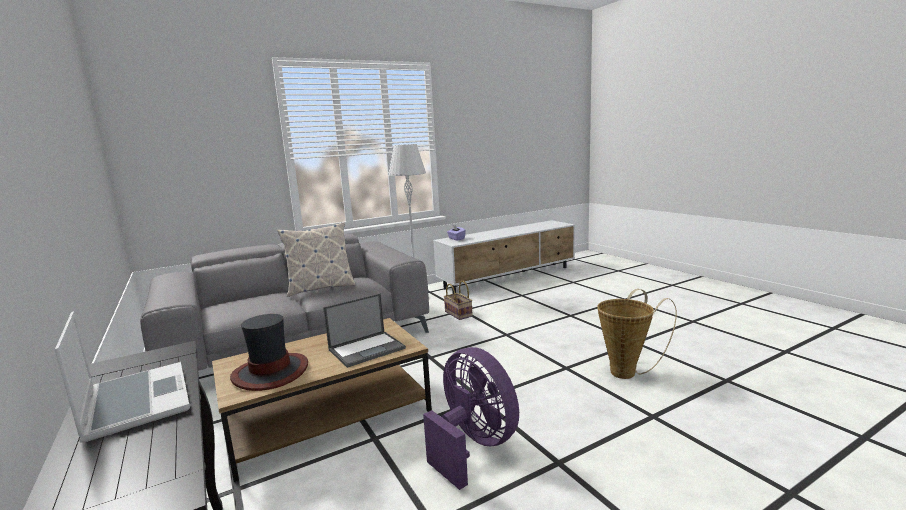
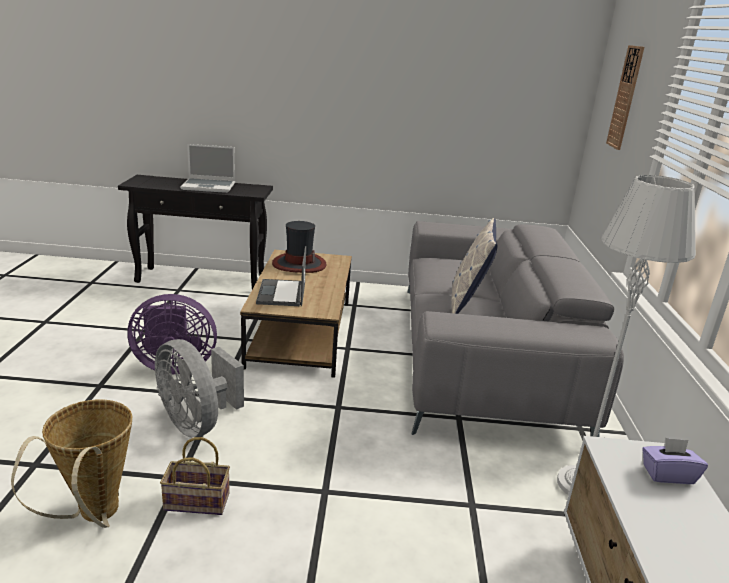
camera: 120 degrees right, 10 degrees up
(199, 135) = (625, 98): none -> wall clock
(459, 314) = (456, 492): basket -> basket (195, 502)
(519, 389) = (197, 422): none -> grey fan

